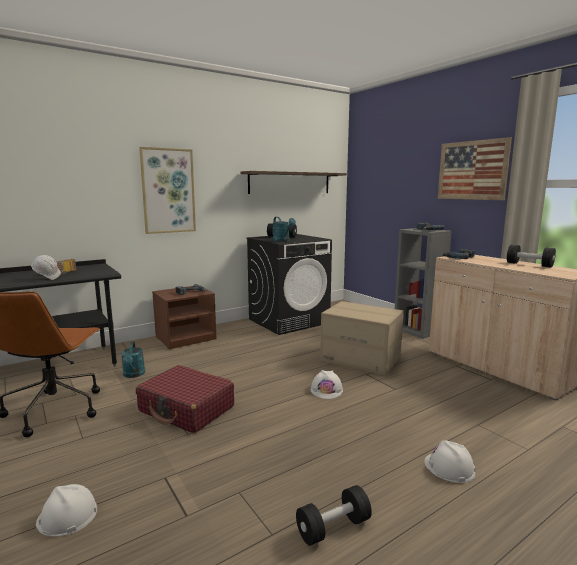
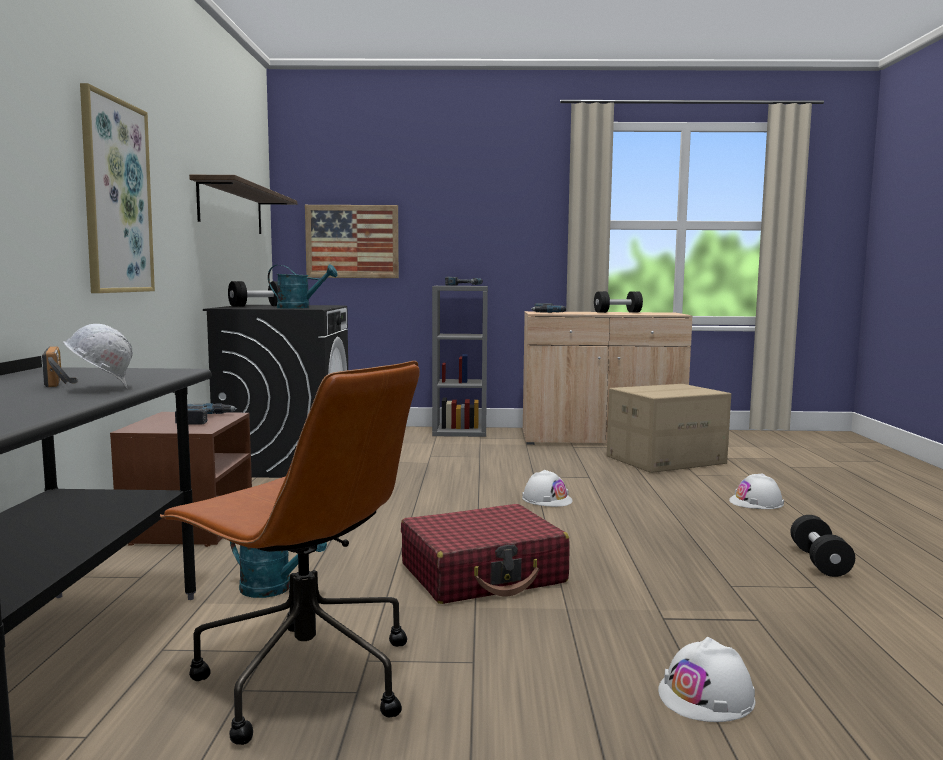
camera: 55 degrees left, 5 degrees down
(361, 359) = (491, 468): cardboard box -> cardboard box (665, 460)
(472, 170) = (509, 207): picture -> picture (352, 241)

